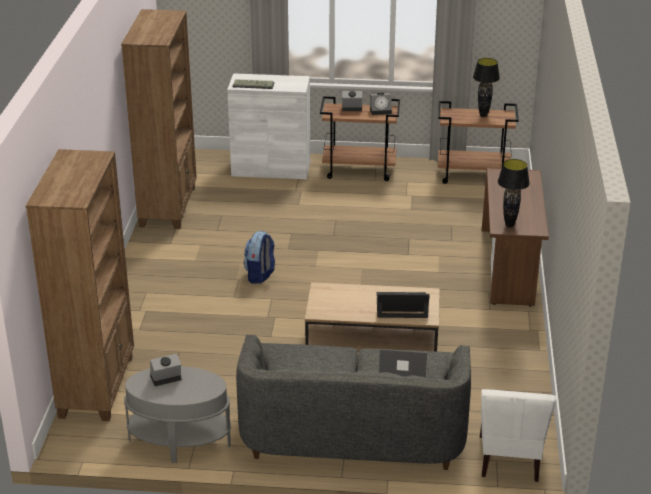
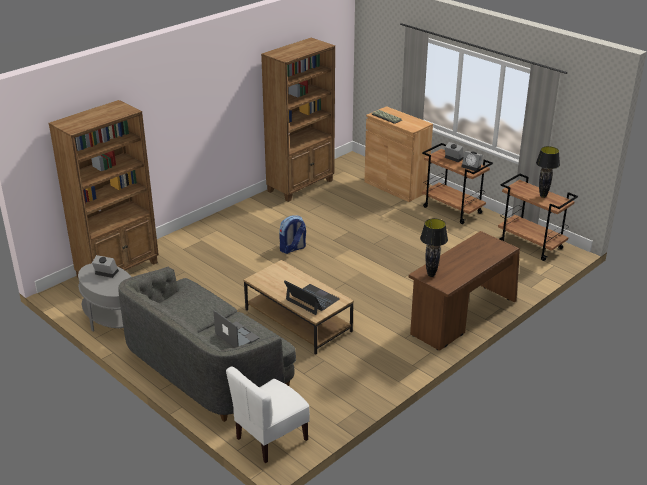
camera: 40 degrees right, 0 degrees up
(271, 169) = (396, 187): white cabinet -> brown cabinet

